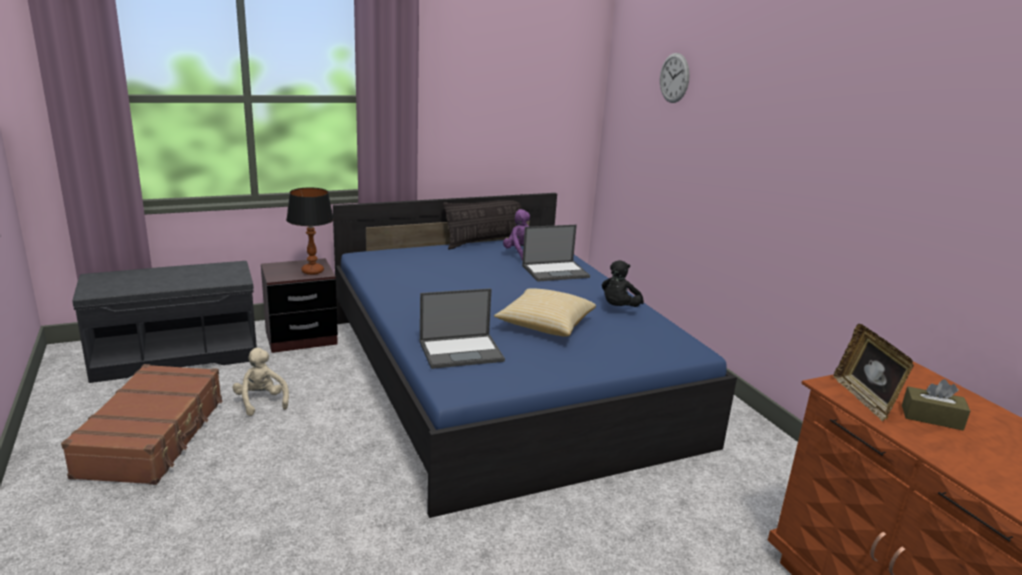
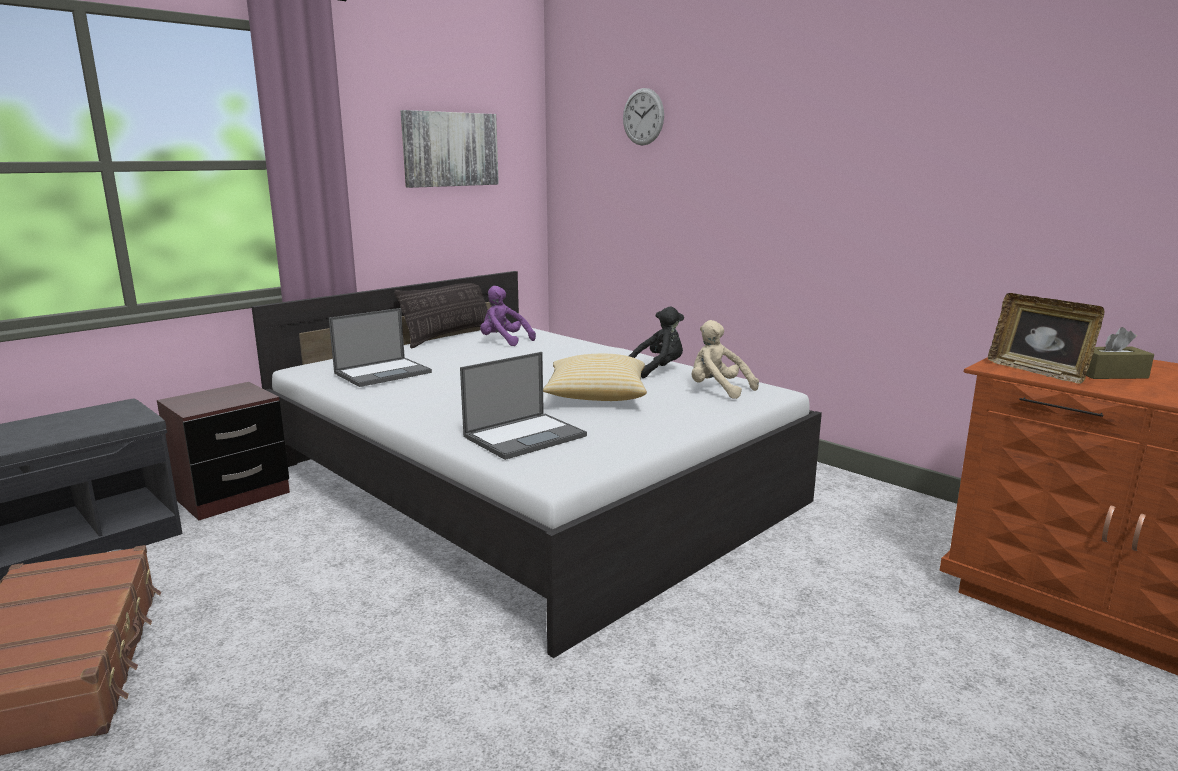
camera: 20 degrees left, 5 degrees down
(261, 402) = (220, 581): beige plush toy -> beige plush toy (717, 390)
(313, 271) = (242, 396): table lamp -> none
(503, 377) = (529, 485): blue bed -> white bed
(513, 88) = (450, 149): none -> picture
(556, 271) = (556, 350): laptop -> laptop (383, 372)
(619, 308) = (658, 370): black plush toy -> black plush toy turned 120 degrees counterclockwise

